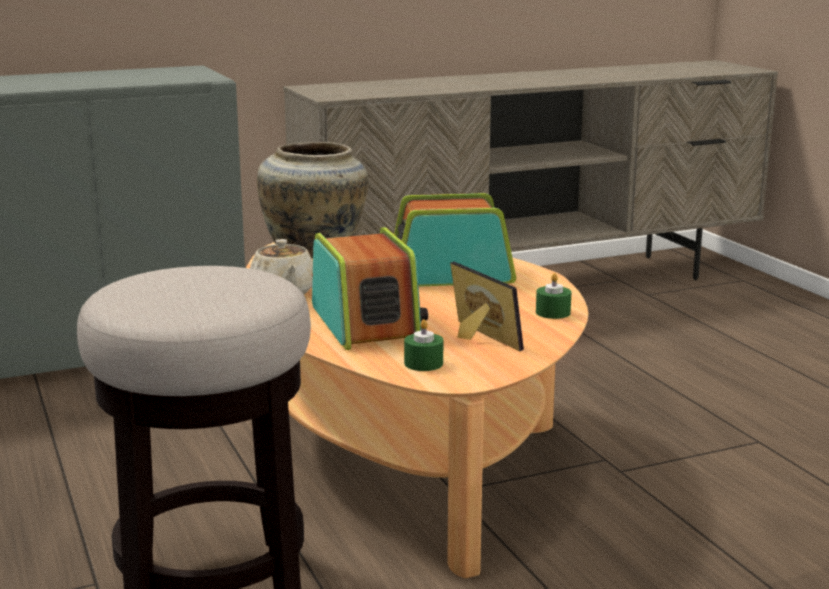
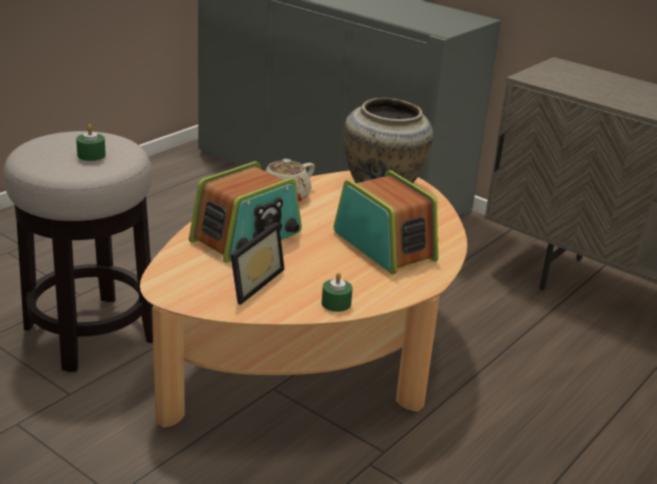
camera: 60 degrees right, 10 degrees up
(423, 363) = (186, 272): green candle -> green candle (91, 155)

